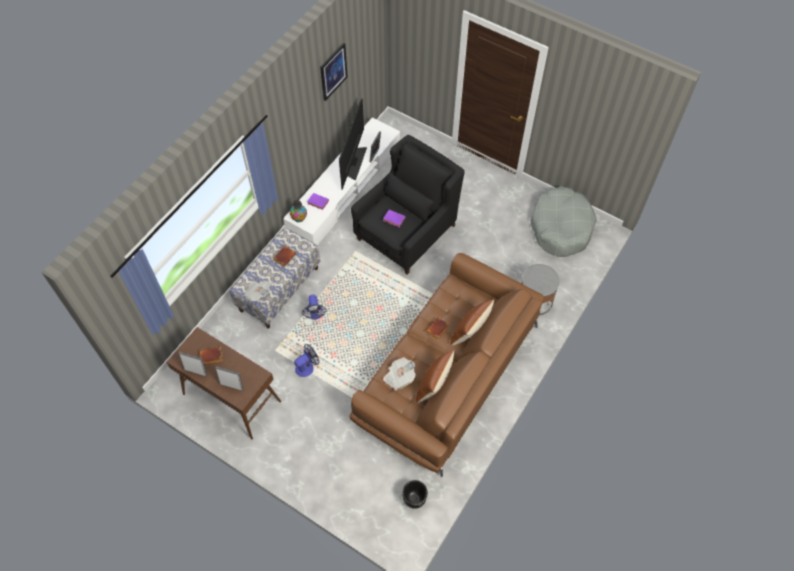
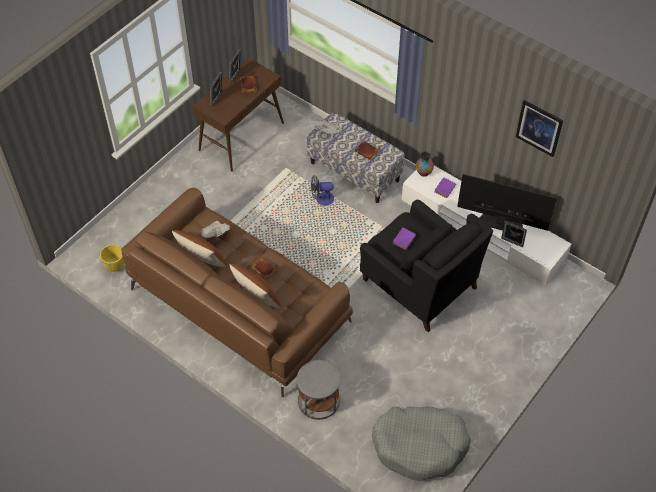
camera: 95 degrees right, 5 degrees down
(307, 366) = (264, 191): fan -> none
(414, 499) = (114, 266): black planter -> yellow planter

